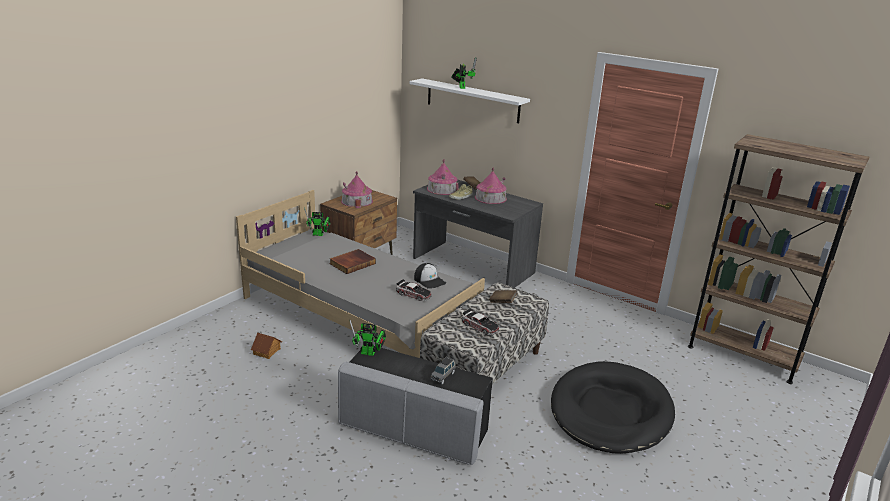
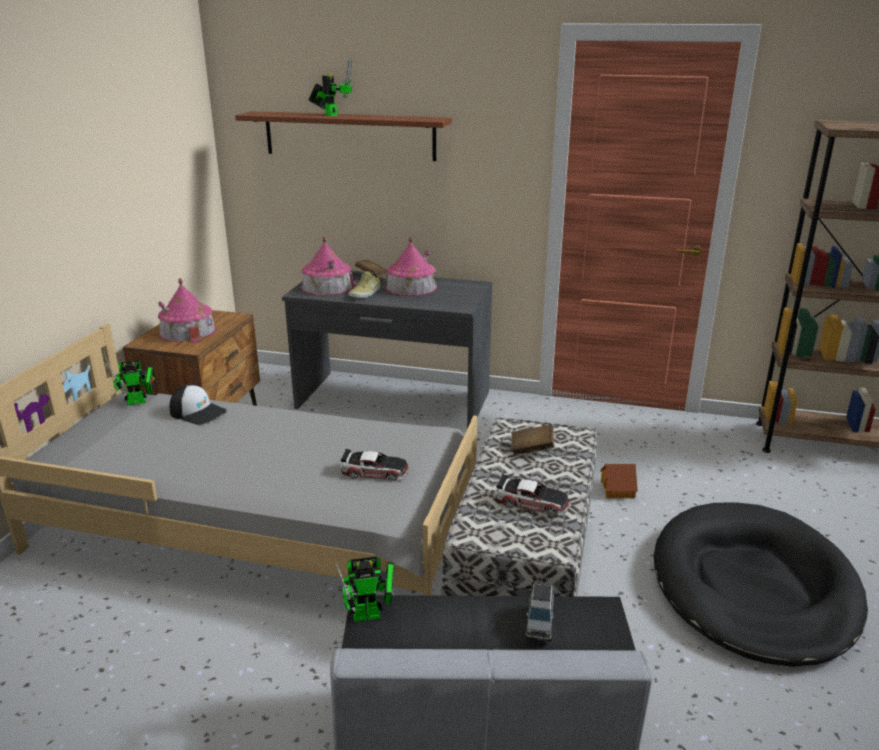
camera: 20 degrees left, 0 degrees up
(267, 351) = (112, 655): toy house -> toy house (618, 489)
(352, 263) = (230, 440): book -> none
(429, 280) = (385, 440): cap -> cap (198, 412)
(472, 100) = (349, 135): white shelf -> brown shelf

